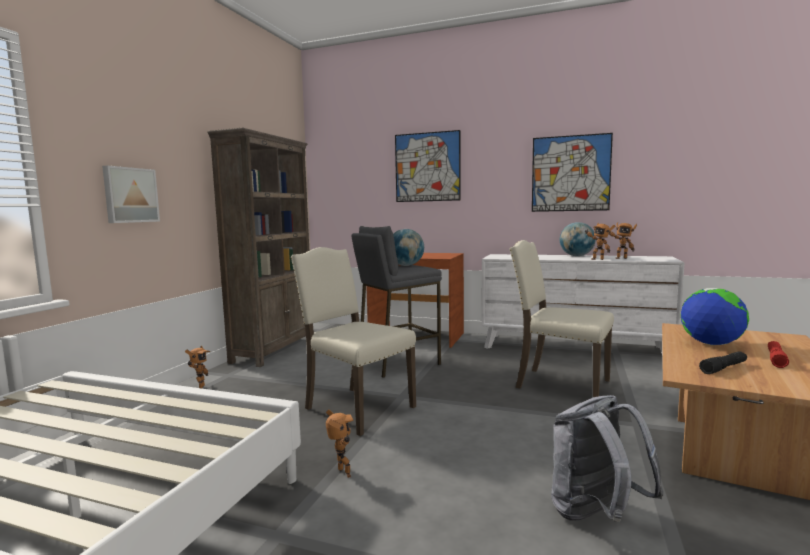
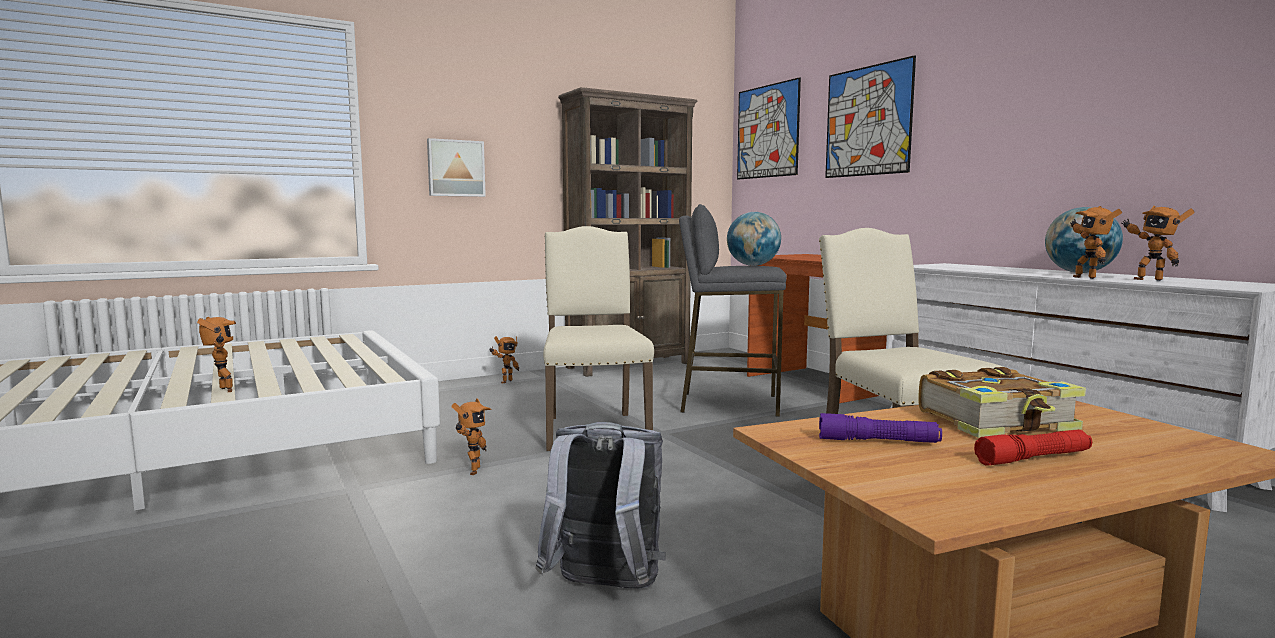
camera: 40 degrees right, 0 degrees up
(102, 491) = (222, 390): none -> toy robot
(570, 173) = (1094, 113): picture -> picture (767, 131)
(711, 344) = (998, 422): globe -> book
(723, 368) = (878, 441): black flashlight -> purple flashlight

